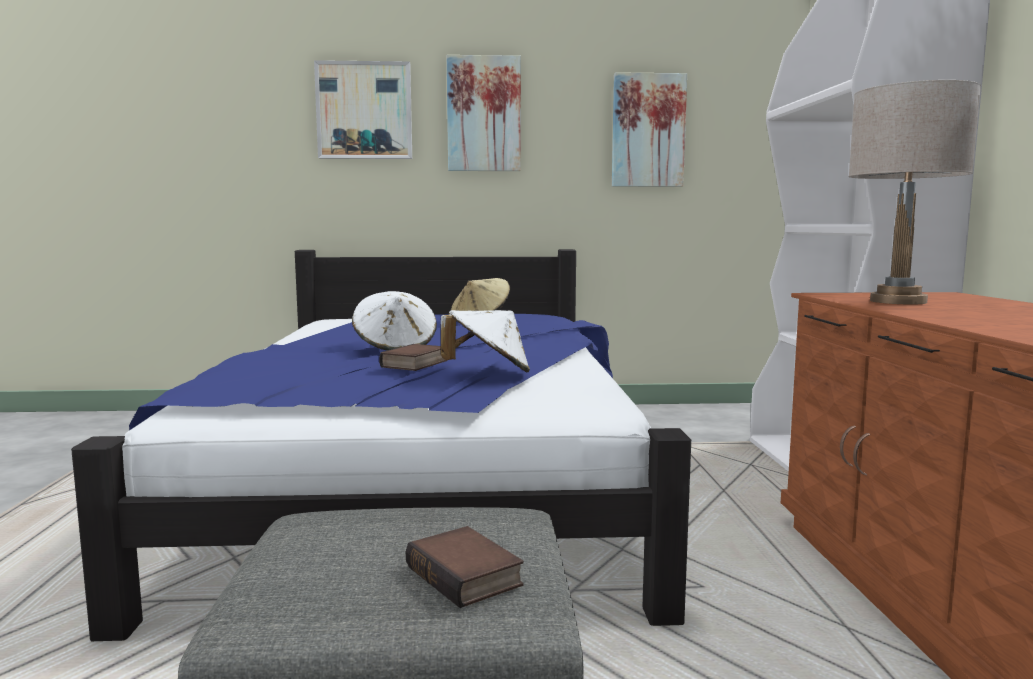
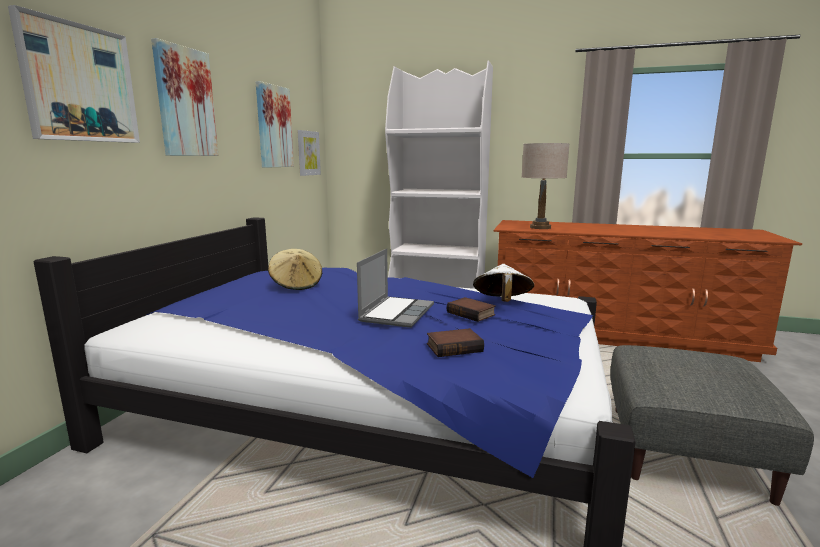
camera: 70 degrees left, 5 degrees up
(395, 346) = (396, 313): white hat -> laptop
(467, 576) = (712, 363): book -> book (454, 347)
(737, 166) = (308, 153): none -> picture

